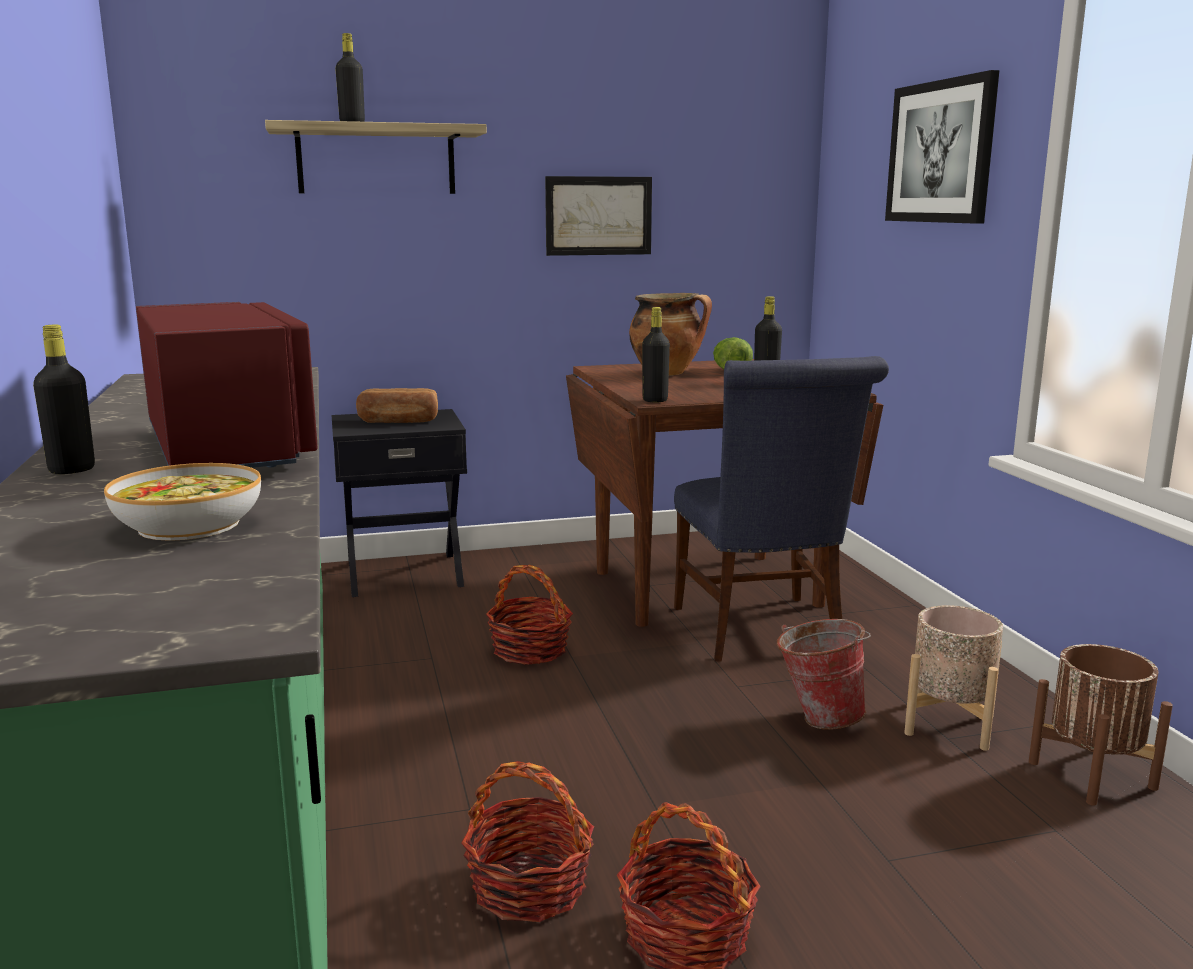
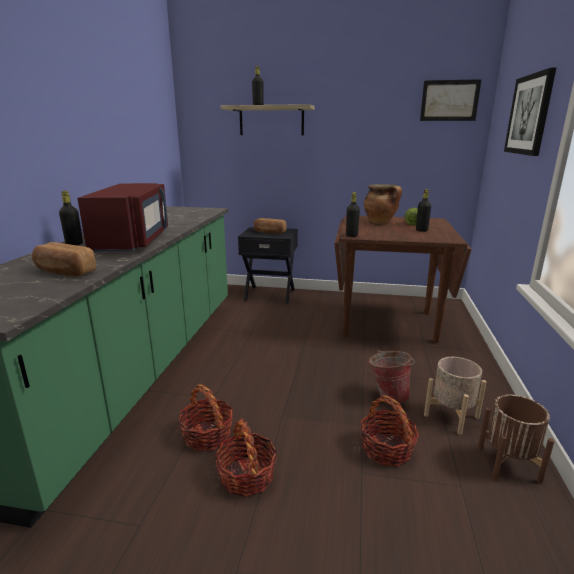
camera: 25 degrees right, 5 degrees up
(188, 525) = (64, 272): bowl -> bread
(530, 650) = (290, 336): basket -> basket (387, 449)
(598, 216) = (369, 146): picture -> picture (449, 100)
(762, 632) = (396, 349): blue chair -> none

